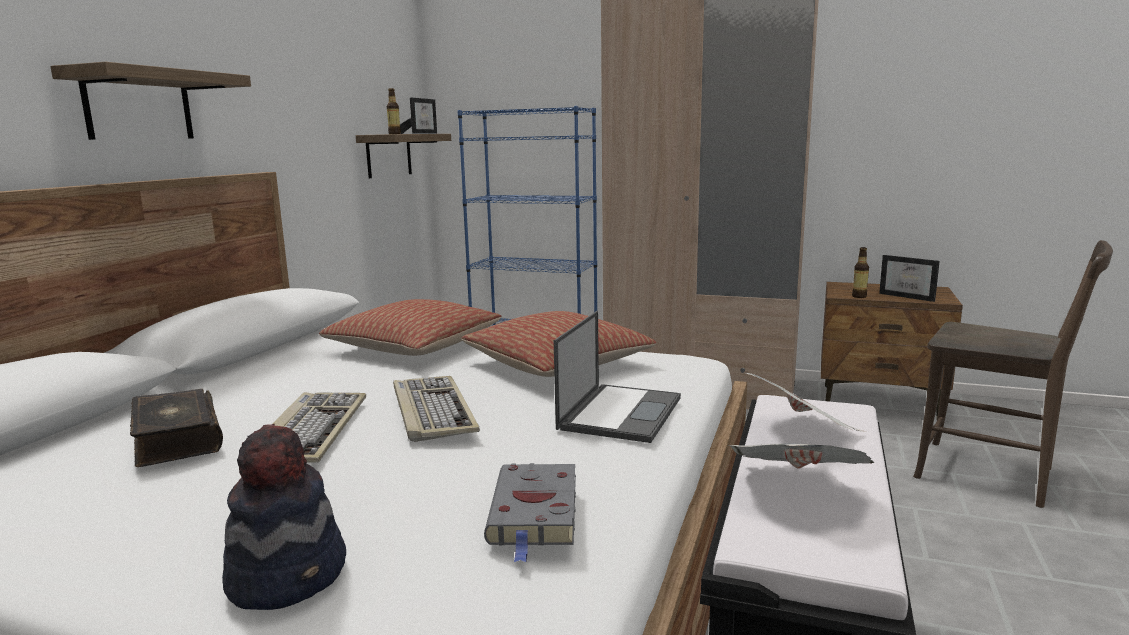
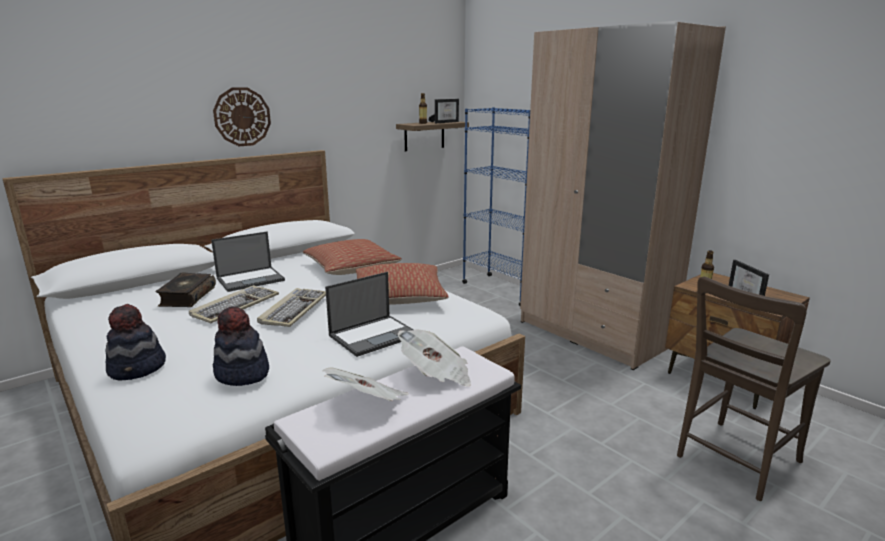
camera: 30 degrees right, 5 degrees up
(139, 106) = (242, 117): shelf -> wall clock
(262, 391) = (251, 279): none -> laptop
(535, 514) = (242, 374): grey book -> hat
(992, 475) = (734, 461): brown chair -> brown chair turned 75 degrees clockwise

